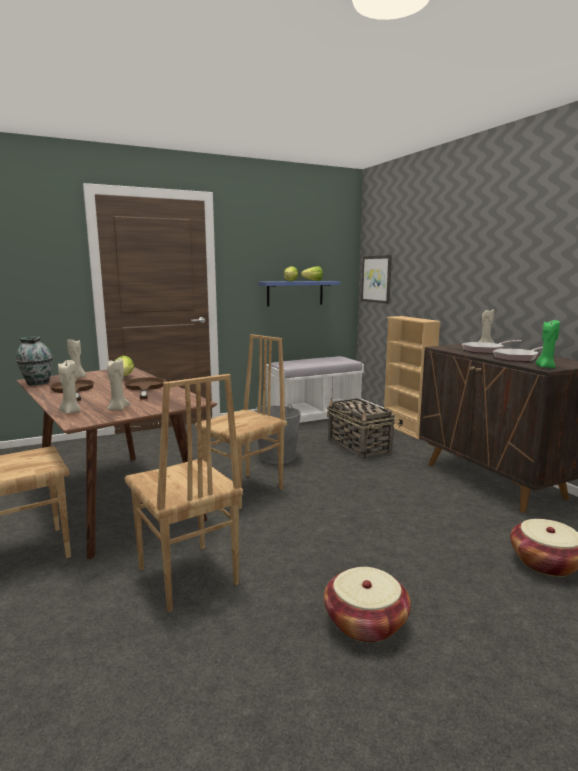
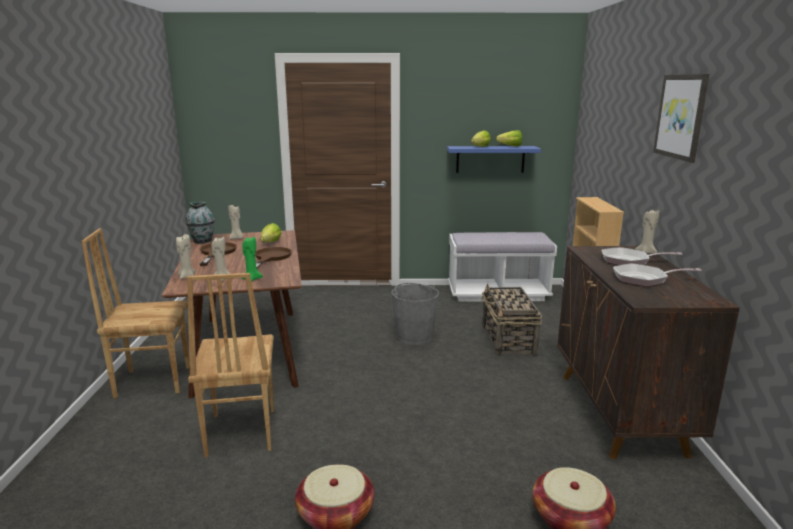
camera: 25 degrees right, 5 degrees up
(245, 491) = (353, 366): brown chair -> none
(377, 279) = (586, 148): picture -> picture (681, 116)
(545, 367) = (646, 299): green candle -> green candle (252, 279)

